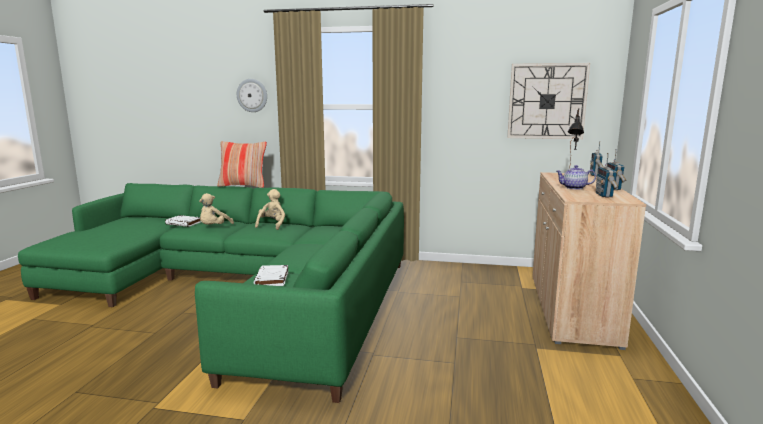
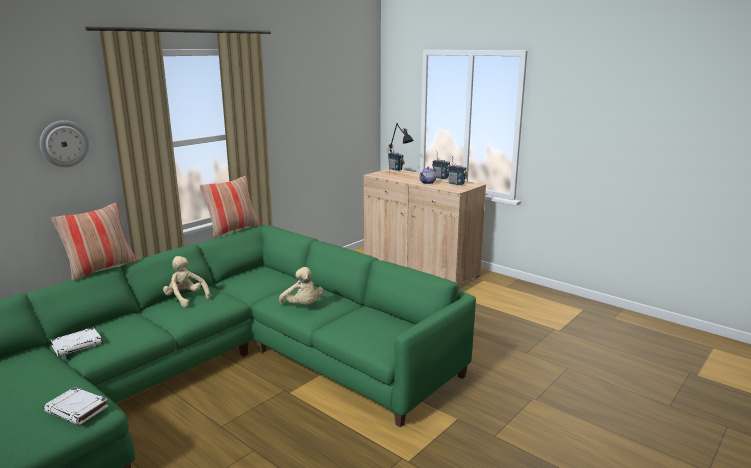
camera: 60 degrees left, 5 degrees up
(214, 227) = (133, 330): beige plush toy -> beige plush toy (303, 306)
(272, 279) = (357, 324): white book -> white book (77, 409)
(359, 189) = (233, 229): none -> pillow
(547, 101) = (343, 115): wall clock -> none

